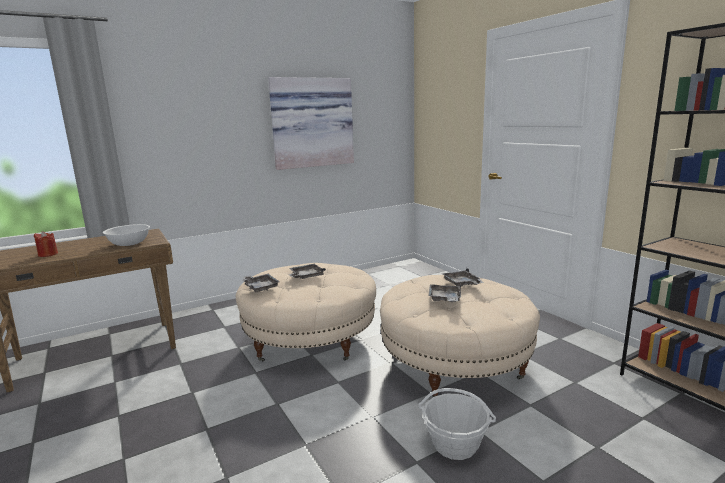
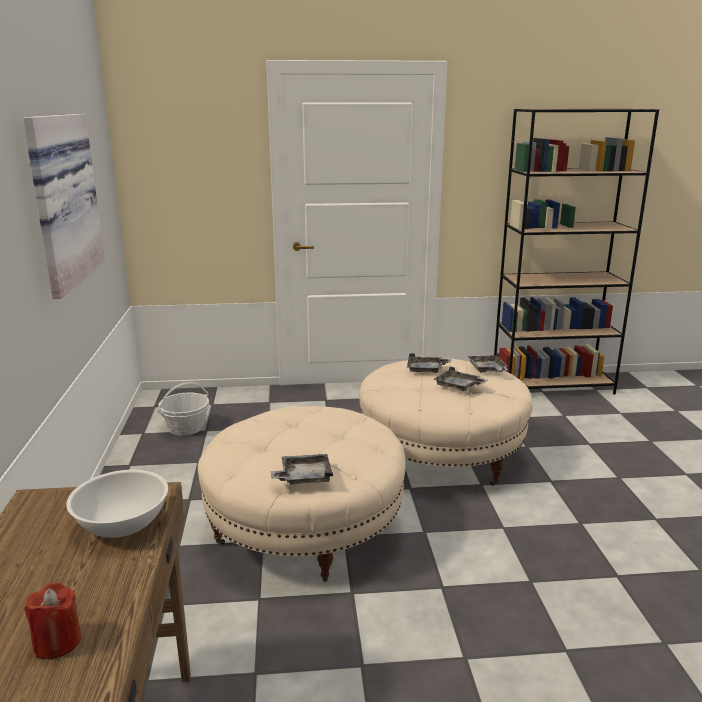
camera: 65 degrees left, 5 degrees up
(306, 276) = (305, 438): grey tray -> grey tray (487, 369)
(455, 444) = (564, 497): basket -> basket (186, 428)

